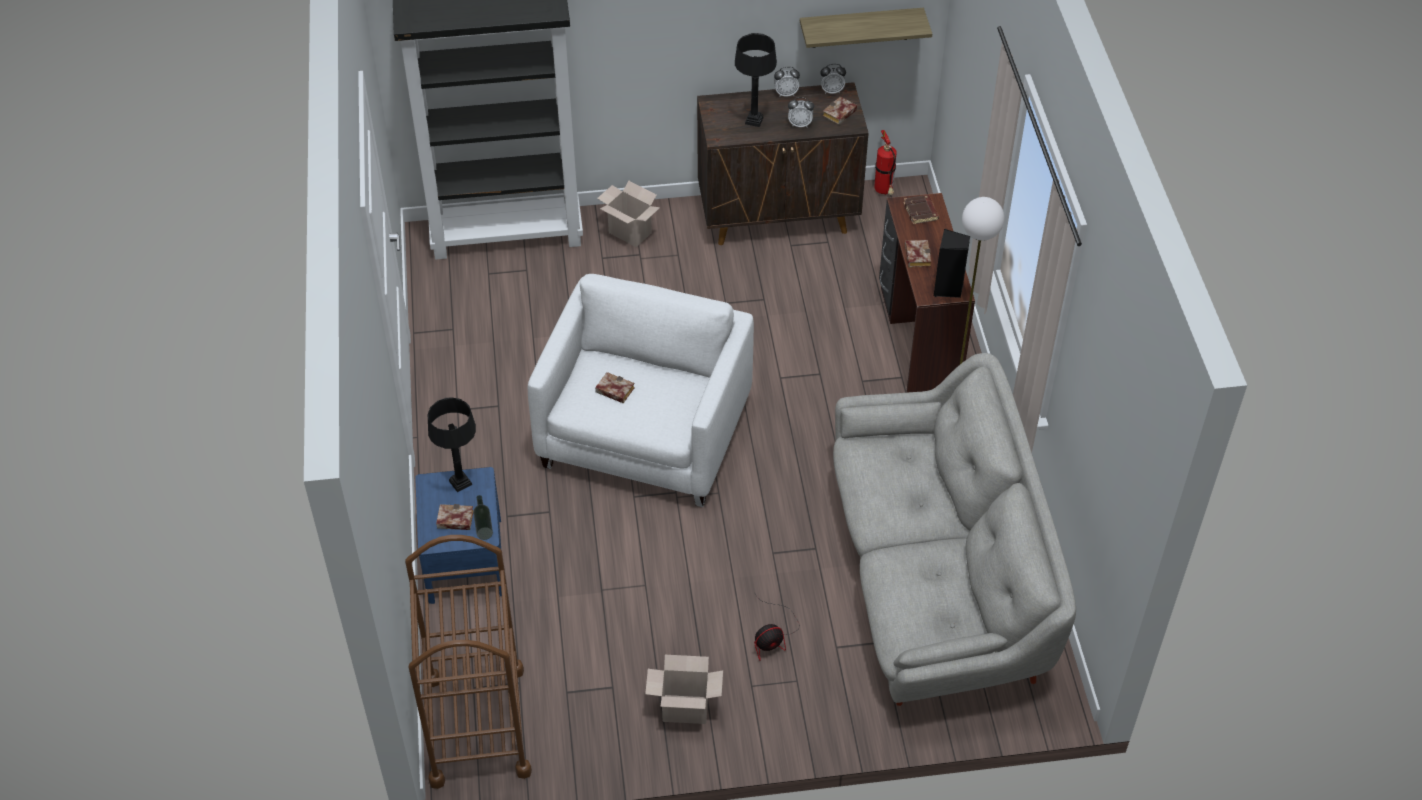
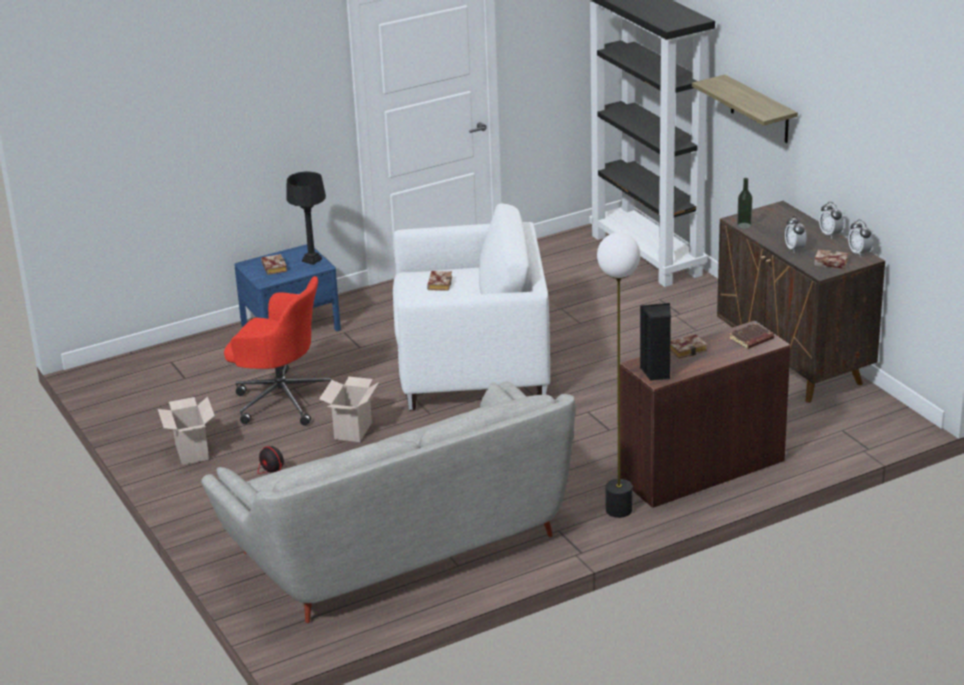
camera: 70 degrees right, 20 degrees down
(477, 725) = (137, 372): brown cart -> none
(484, 533) = (267, 281): bottle -> bottle (744, 225)
(619, 606) = (281, 399): none -> red office chair
(628, 233) = (701, 302): cardboard box -> cardboard box (352, 430)
(754, 120) = (777, 229): black table lamp -> none
(860, 27) = (896, 198): shelf -> shelf (759, 110)
(884, 192) = (887, 410): fire extinguisher -> none

